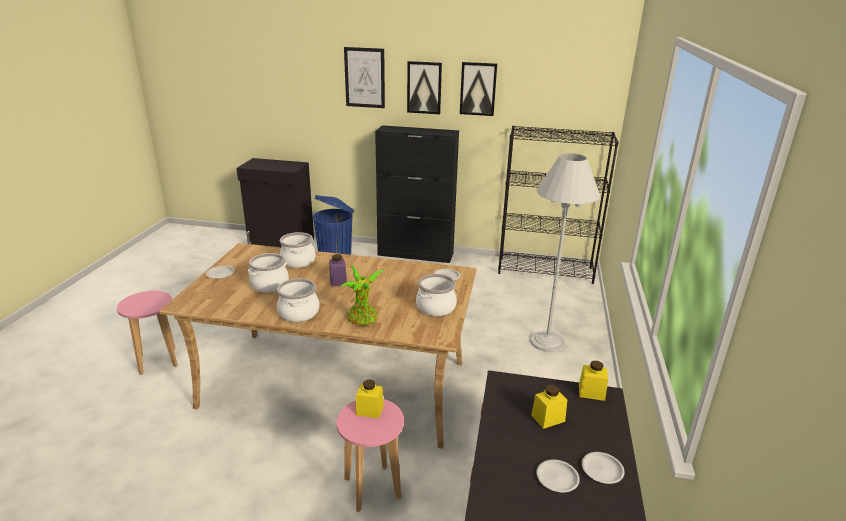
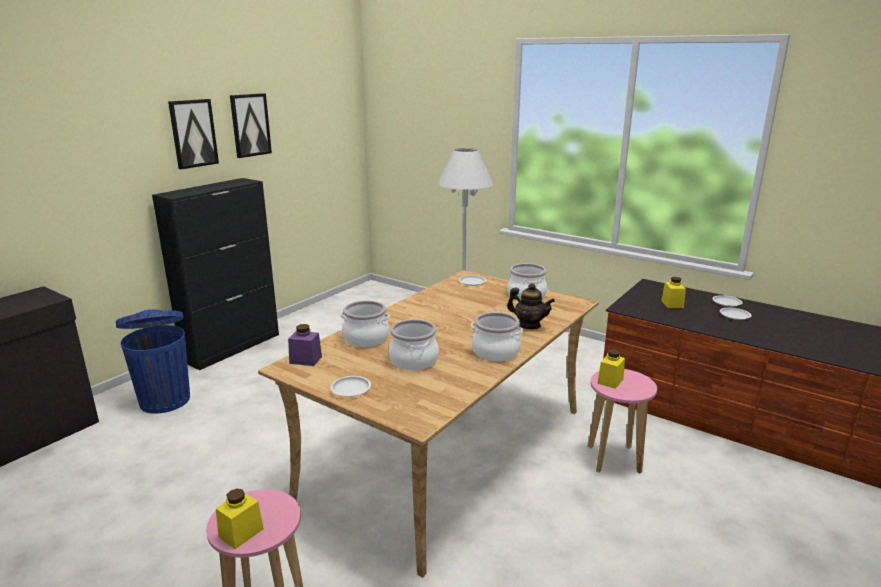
camera: 65 degrees left, 5 degrees down
(338, 281) = (438, 325): purple jar -> purple jar (305, 360)
(363, 319) = (529, 325): potted plant -> teapot
(364, 78) = (112, 132): picture -> none
(546, 270) = (353, 298): black bookcase -> none
(591, 392) = (645, 286): yellow jar -> yellow jar (241, 533)

